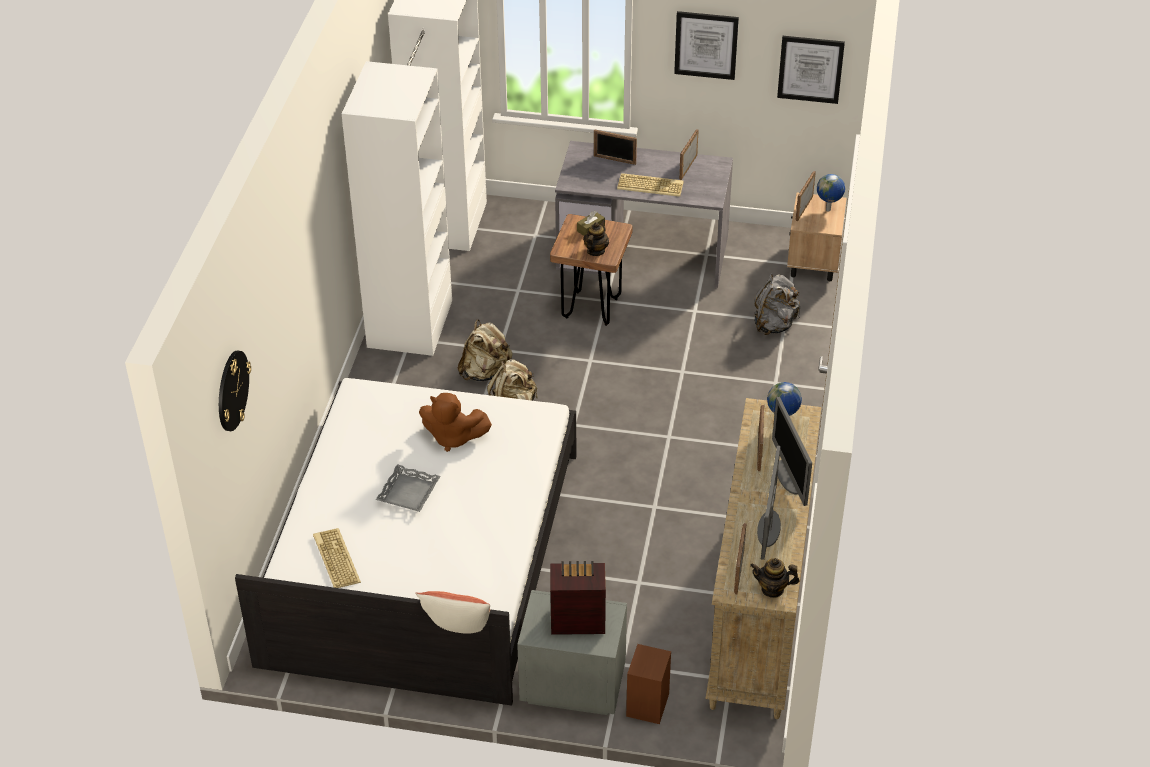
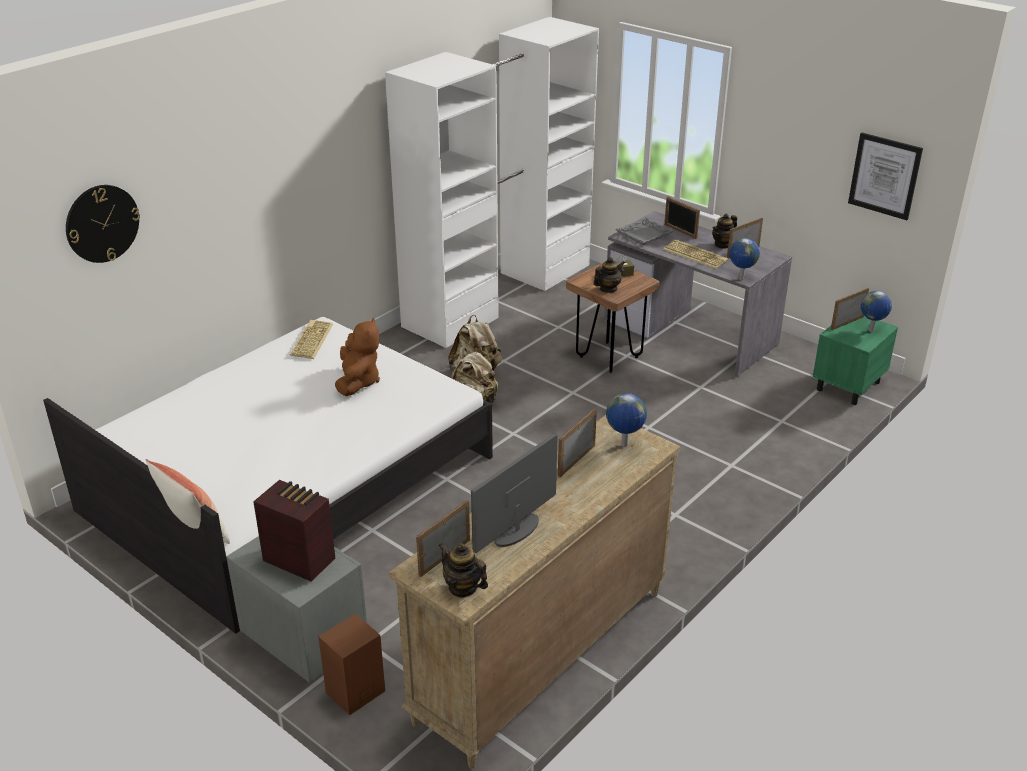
camera: 30 degrees right, 10 degrees down
(335, 559) = (167, 433): keyboard -> keyboard (311, 340)
(409, 492) = (278, 407): grey tray -> grey tray (644, 235)
(453, 437) = (358, 382): brown plush toy -> brown plush toy turned 135 degrees counterclockwise
(664, 164) = (723, 244): none -> teapot
(706, 45) = (788, 133): picture -> none
(709, 201) = (740, 279): none -> globe
(774, 324) = (769, 420): grey backpack -> none
(789, 477) = (584, 493): monitor -> none
(813, 263) = (847, 386): beige nightstand -> green nightstand

